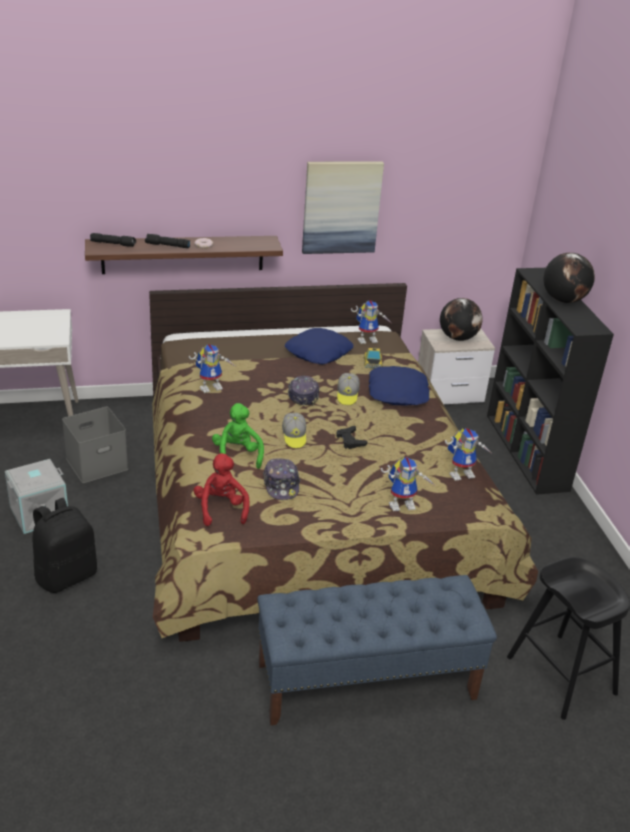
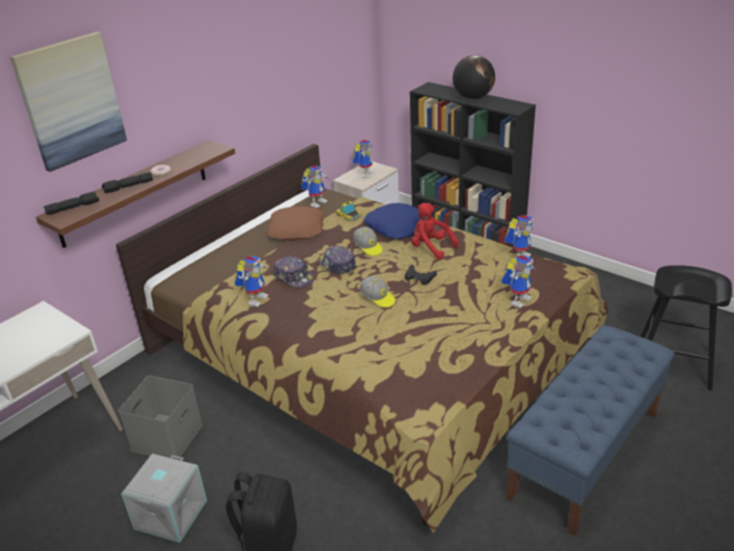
camera: 35 degrees left, 0 degrees up
(221, 509) = (408, 385): red plush toy -> red plush toy (431, 248)
(237, 455) = (358, 338): green plush toy -> none
(281, 485) = (423, 338): cap -> cap (294, 277)
(319, 353) = (297, 230): blue pillow -> brown pillow
(341, 207) = (252, 92): picture -> picture (71, 101)
(457, 338) = (365, 174): globe -> toy robot

